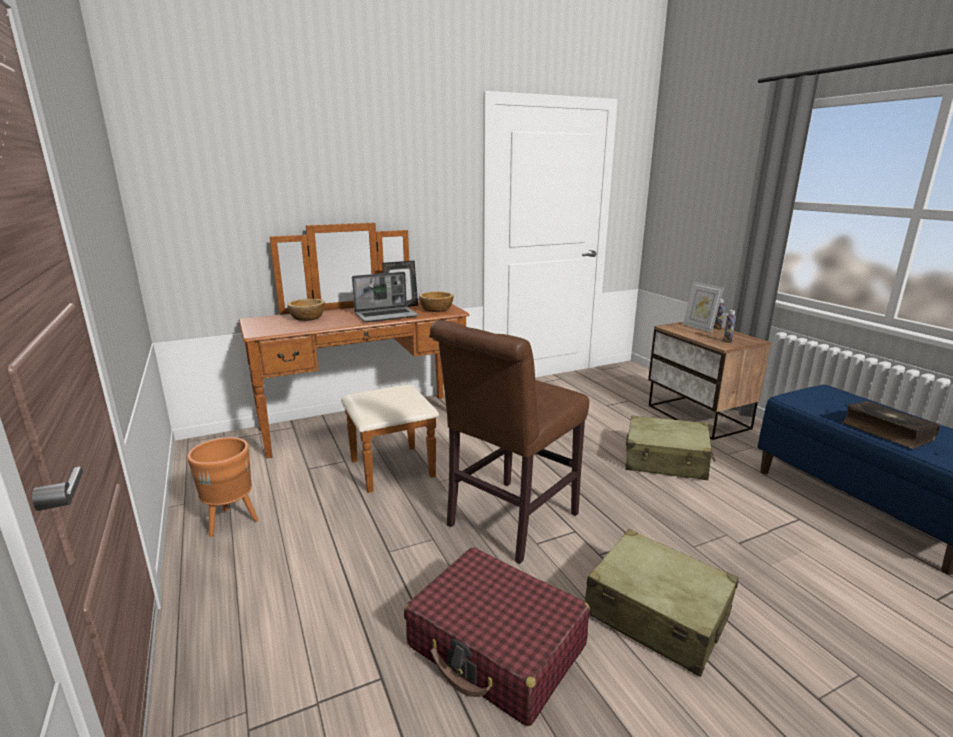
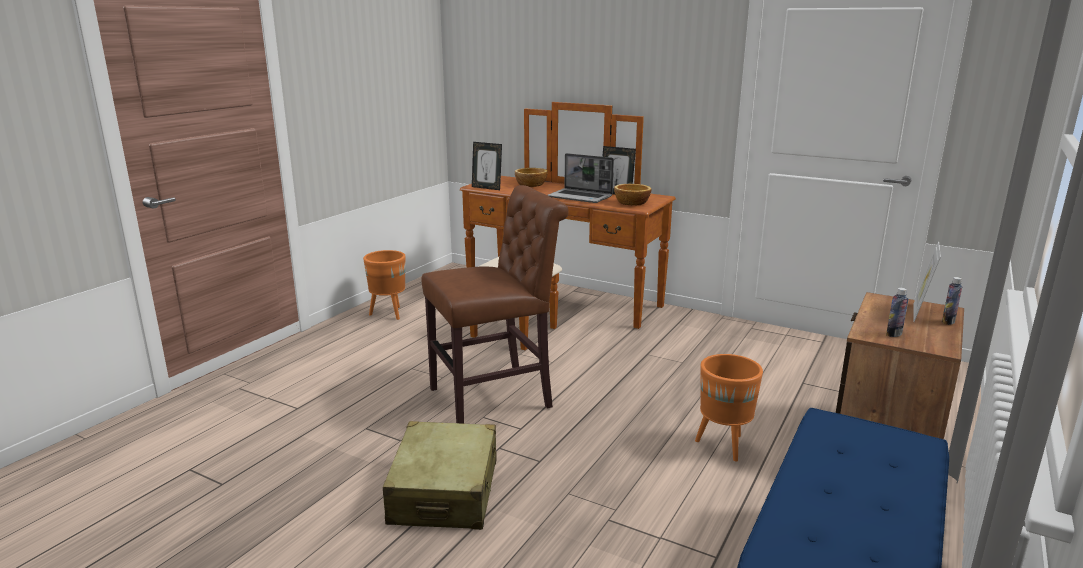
camera: 55 degrees right, 0 degrees up
(277, 331) = (487, 188): none -> picture frame
(497, 647) = (352, 435): red suitcase -> none
(508, 522) = (497, 397): brown chair -> brown chair turned 150 degrees clockwise
(666, 460) = (724, 446): beige suitcase -> orange planter
(885, 432) = (817, 491): book -> none

